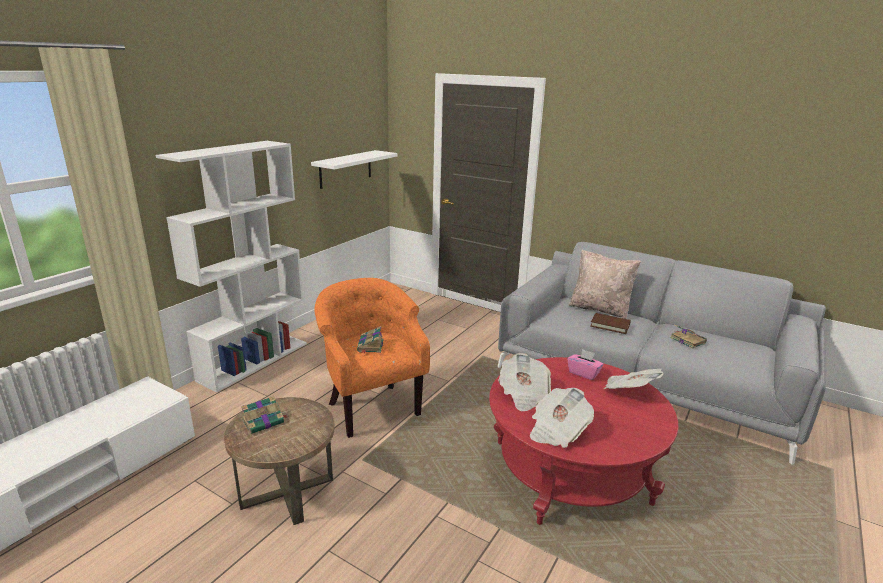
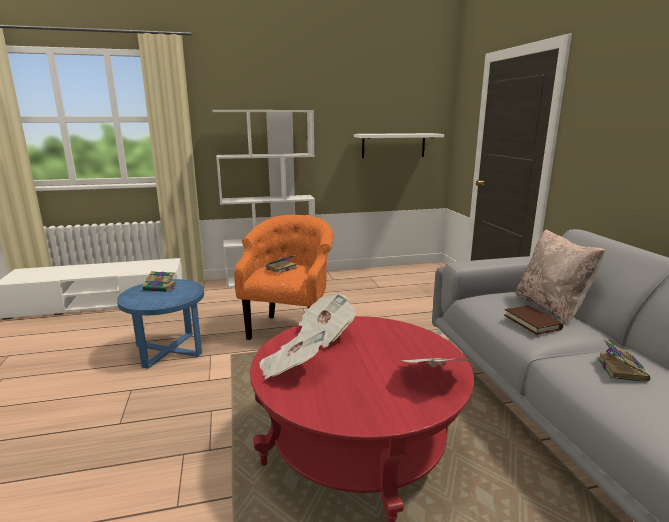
camera: 45 degrees right, 5 degrees down
(287, 491) = (169, 349): brown side table -> blue side table
(583, 373) = (414, 345): pink tissue box -> none

